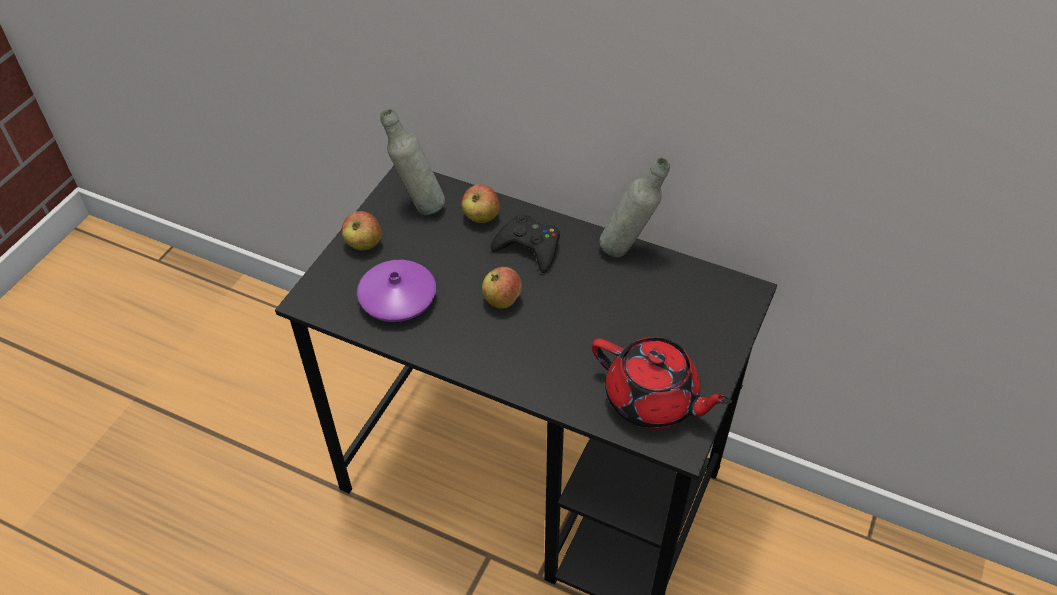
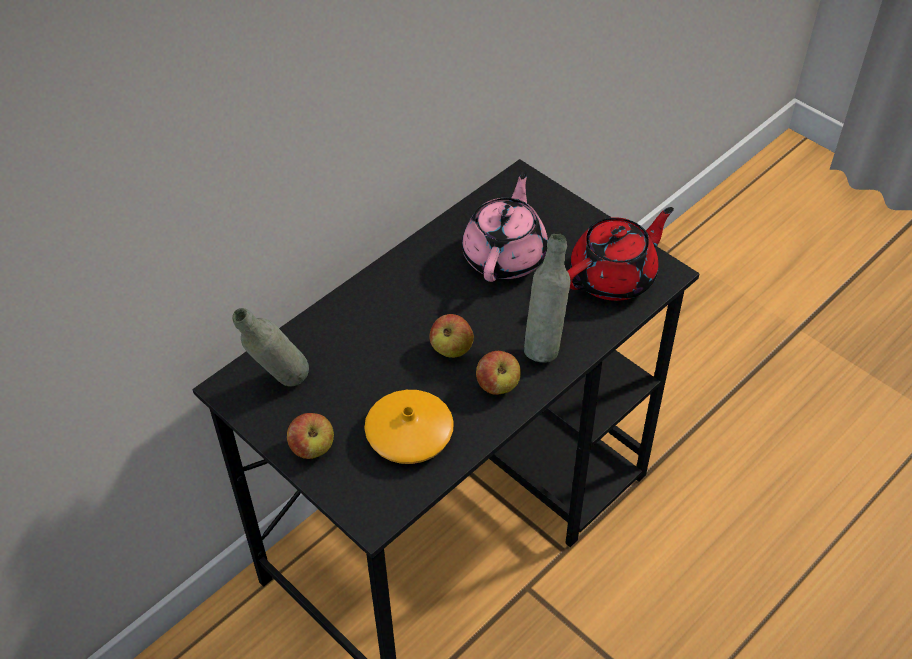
camera: 70 degrees left, 0 degrees up
(398, 298) = (409, 434): purple vase -> orange vase
(481, 217) = (327, 337): apple -> apple (498, 385)
(529, 247) = (391, 310): black game controller -> none
(628, 249) = (432, 239): grey bottle -> grey bottle (544, 344)
(636, 307) = (505, 255): none -> pink teapot

